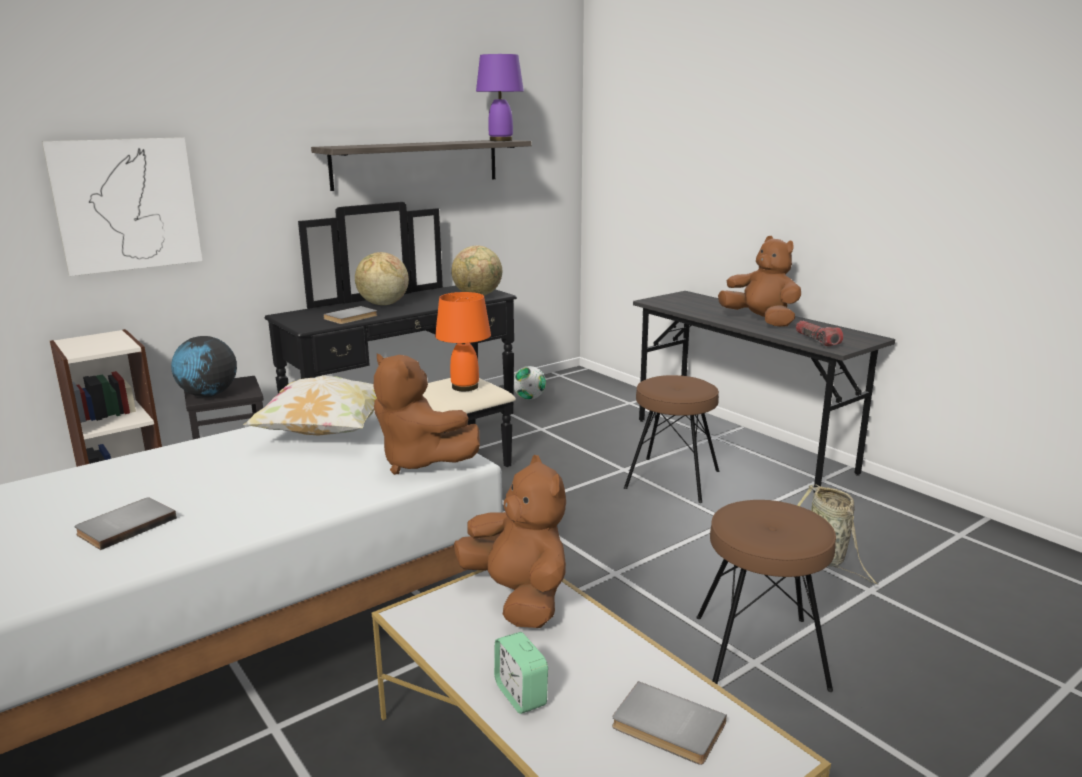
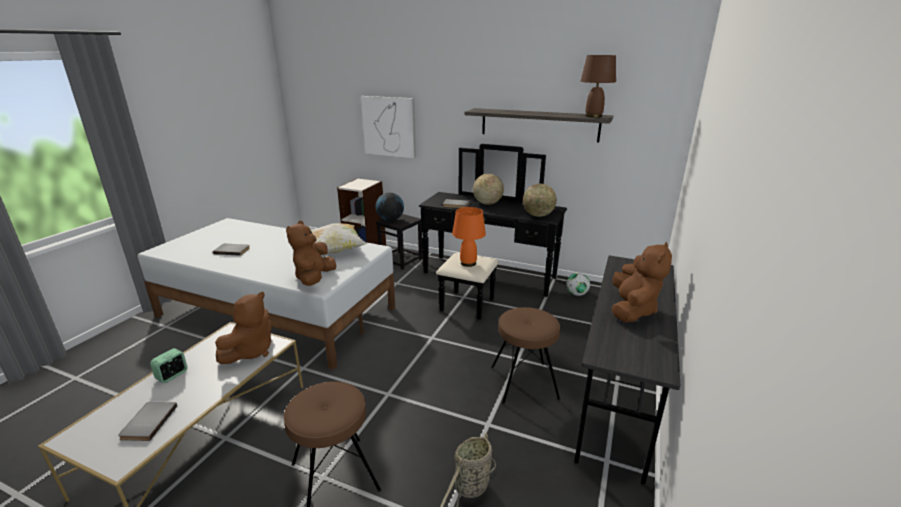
camera: 60 degrees right, 5 degrees up
(501, 140) = (594, 116): purple table lamp -> brown table lamp
(816, 340) = (609, 343): flashlight -> none

